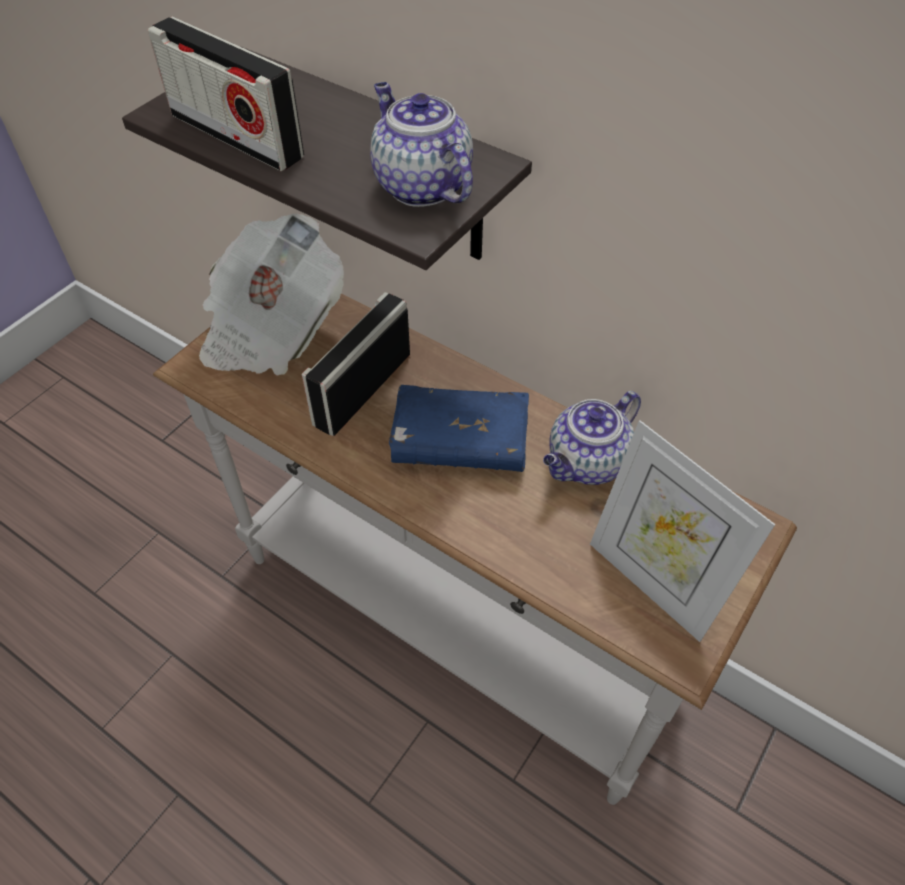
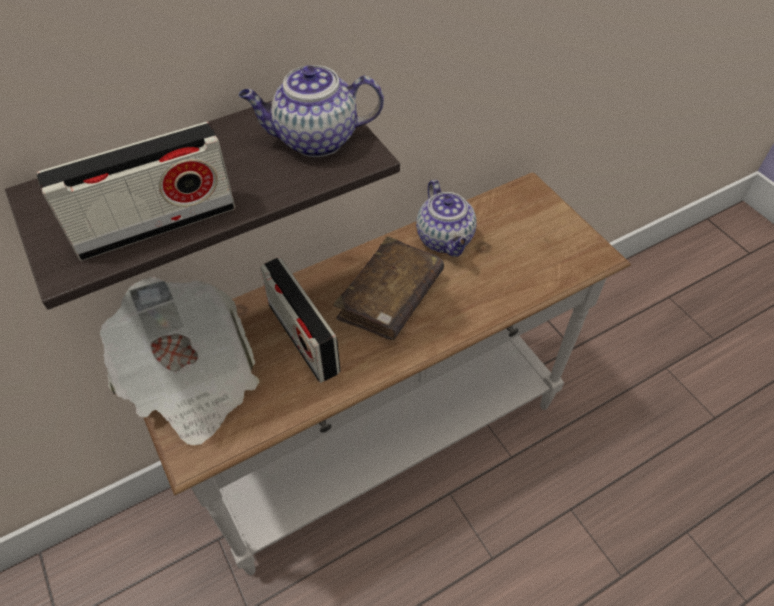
camera: 65 degrees left, 0 degrees up
(460, 442) = (390, 298): blue book -> brown book
(652, 582) = (547, 247): picture frame -> none

